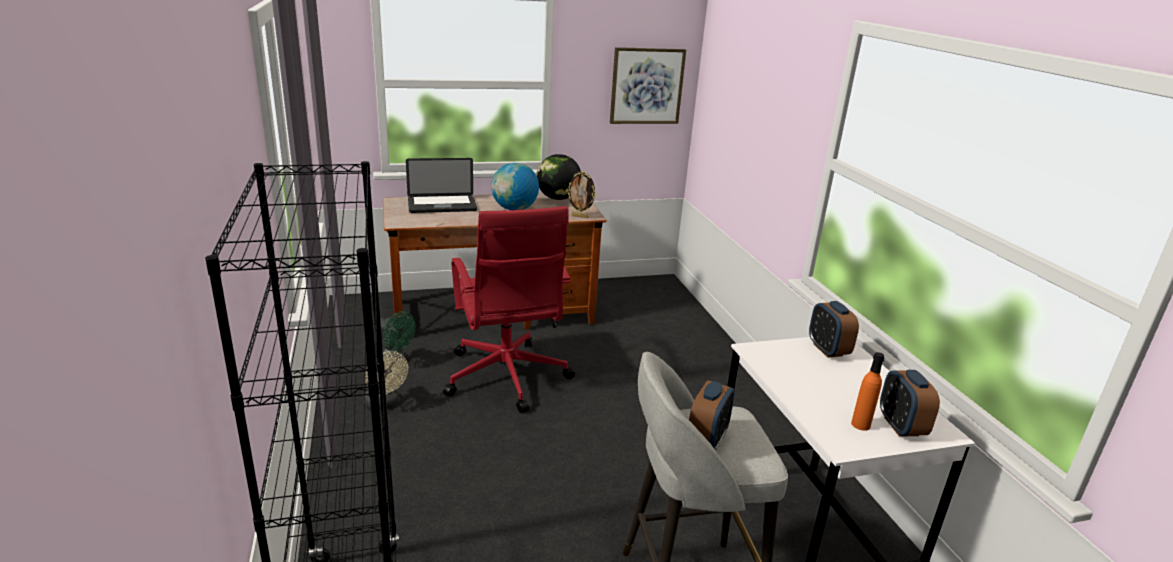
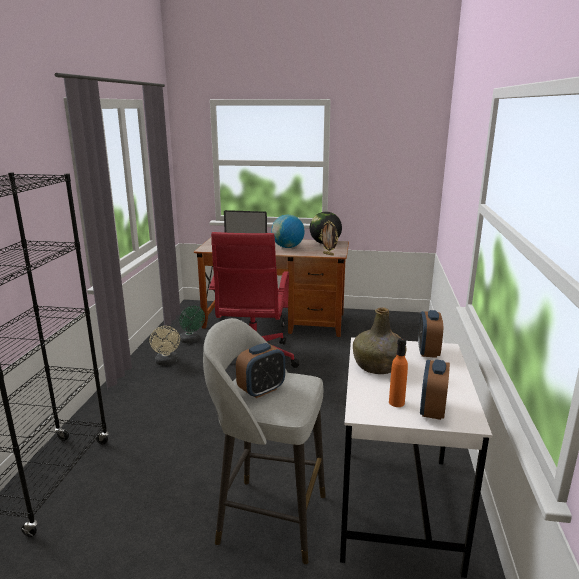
camera: 25 degrees right, 5 degrees down
(646, 86) = (402, 165): picture -> none
(798, 379) = (378, 366): none -> green bottle

